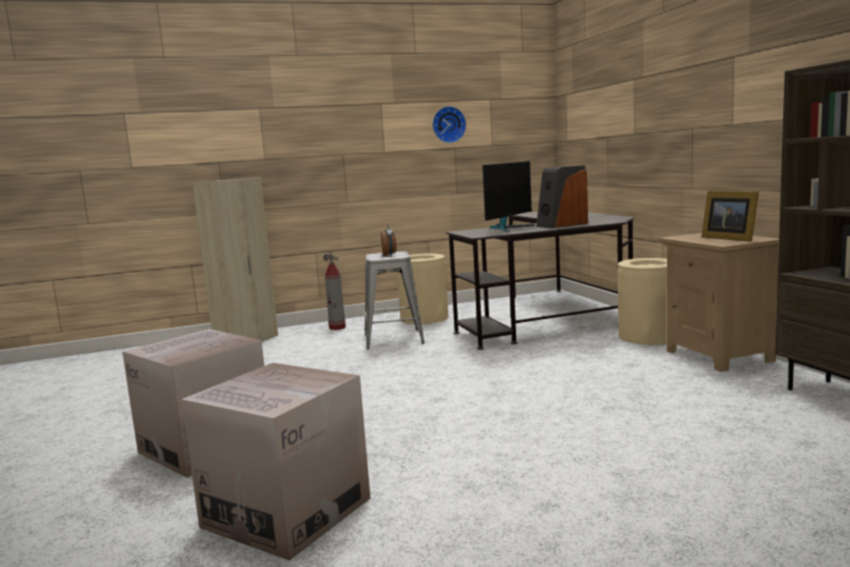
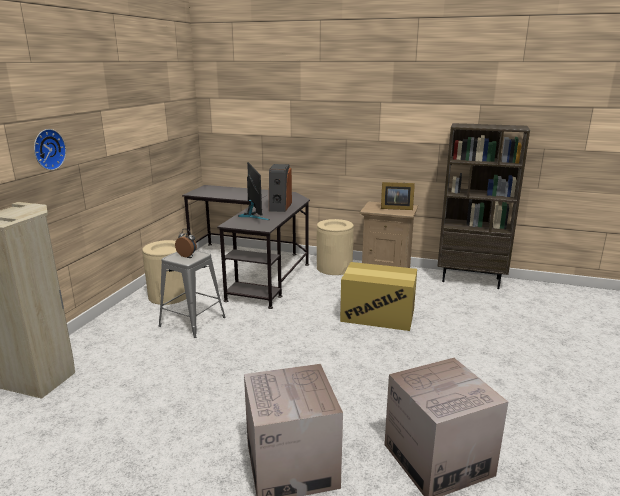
camera: 55 degrees left, 10 degrees up
(337, 328) = (115, 328): fire extinguisher -> none
(448, 124) = (144, 126): wall clock -> wall clock (47, 149)
(577, 389) = (377, 315): none -> cardboard box

